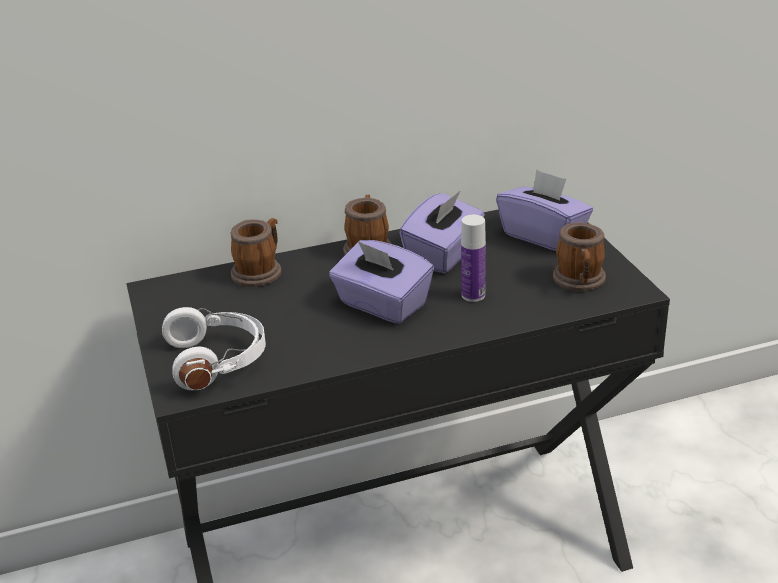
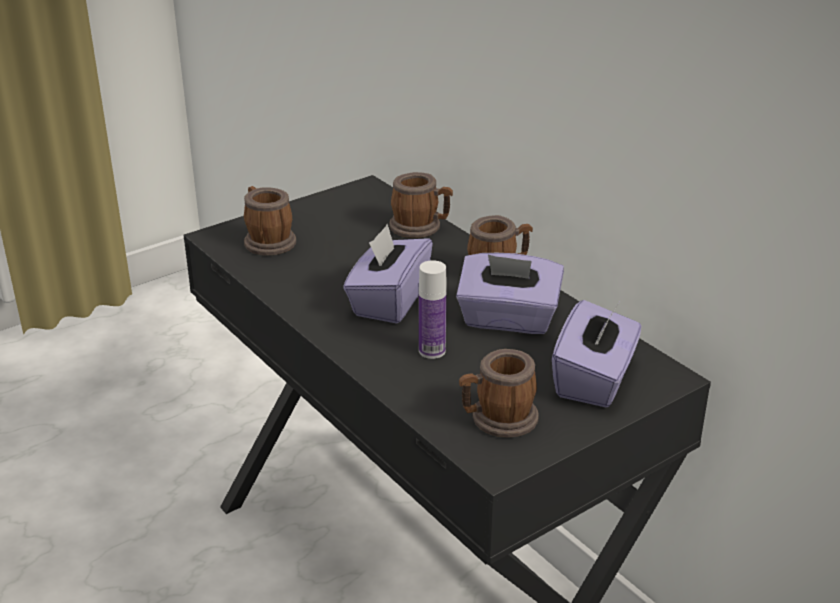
camera: 70 degrees right, 0 degrees up
(218, 360) = (267, 241): white headphones -> mug

